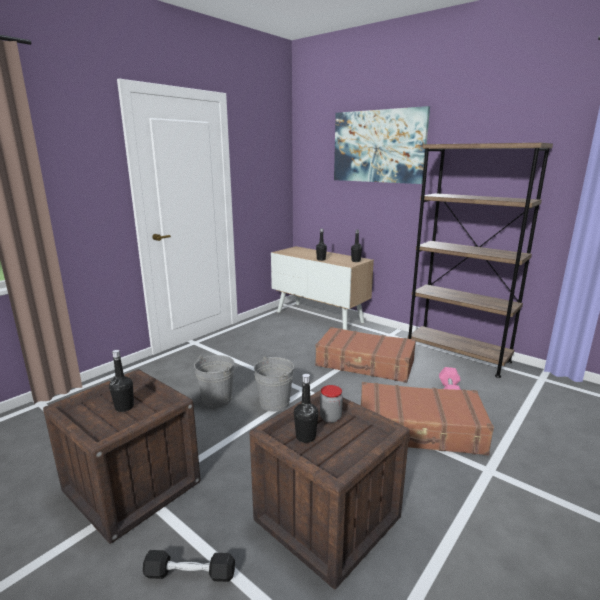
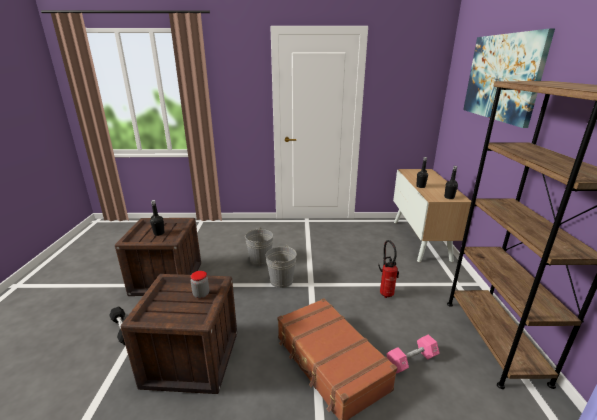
camera: 50 degrees right, 5 degrees up
(305, 437) = (172, 294): black bottle -> none
(365, 364) = (386, 293): brown suitcase -> fire extinguisher

